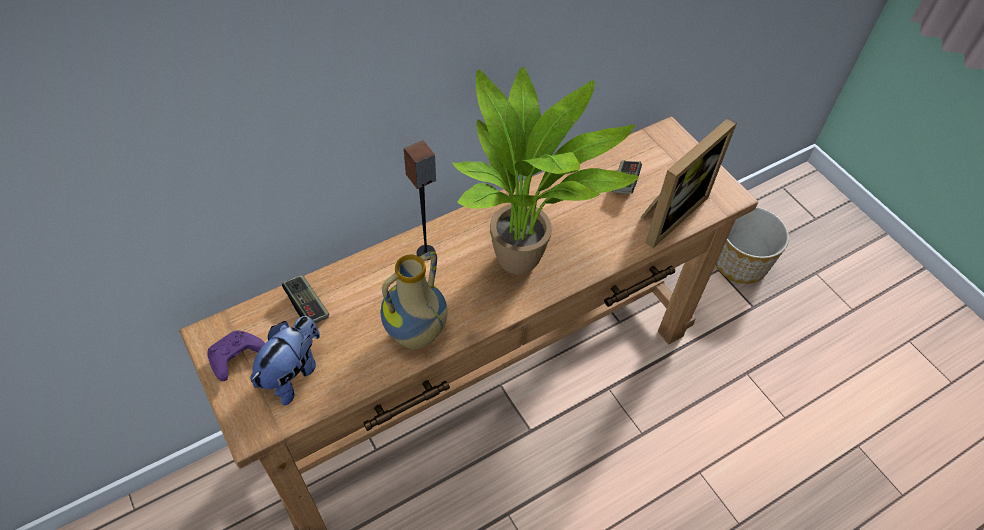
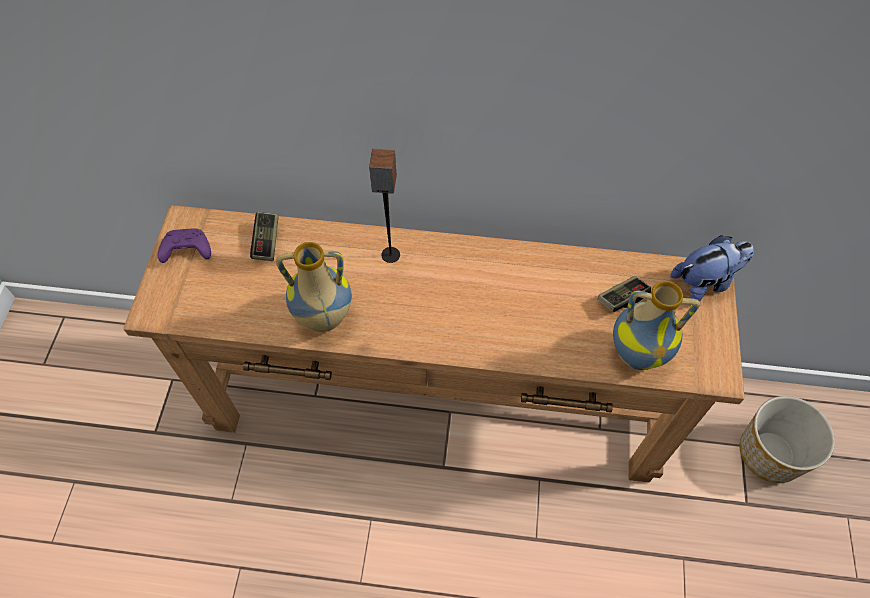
camera: 40 degrees right, 5 degrees up
(292, 373) = (213, 288): plush toy -> plush toy (704, 283)
(525, 261) = (465, 313): potted plant -> none
(668, 213) = (637, 352): picture frame -> vase

